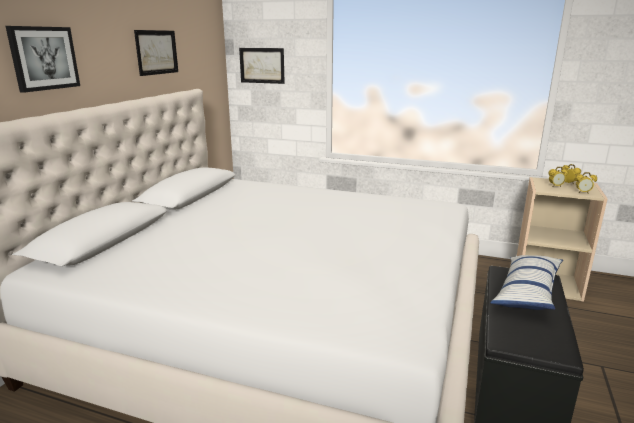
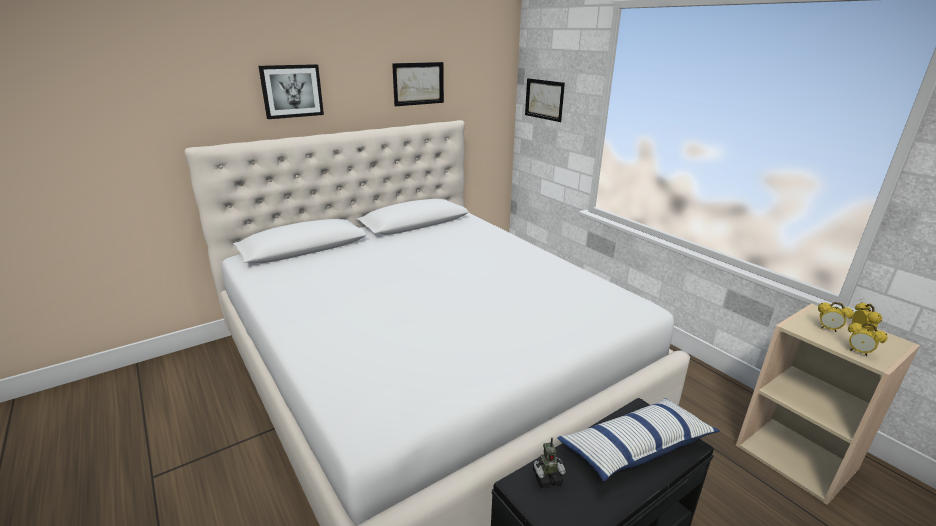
camera: 35 degrees right, 5 degrees up
(510, 330) = (547, 477): none -> toy robot

